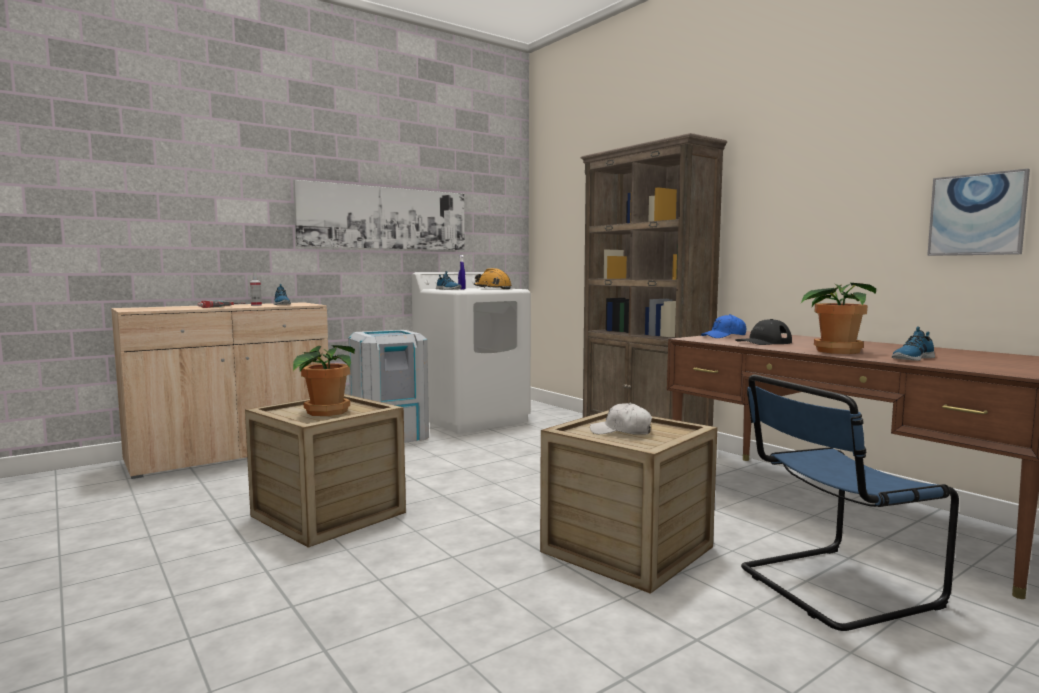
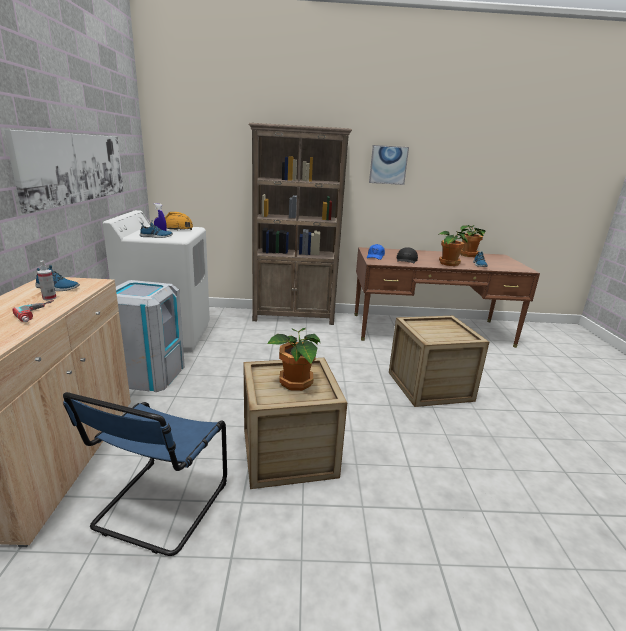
camera: 55 degrees left, 15 degrees up
(621, 432) = (439, 332): white cap -> none
(831, 587) = (491, 368): blue chair -> blue chair (159, 507)
(963, 352) = (469, 255): none -> potted plant
(976, 214) = (471, 194): picture -> picture (388, 165)

